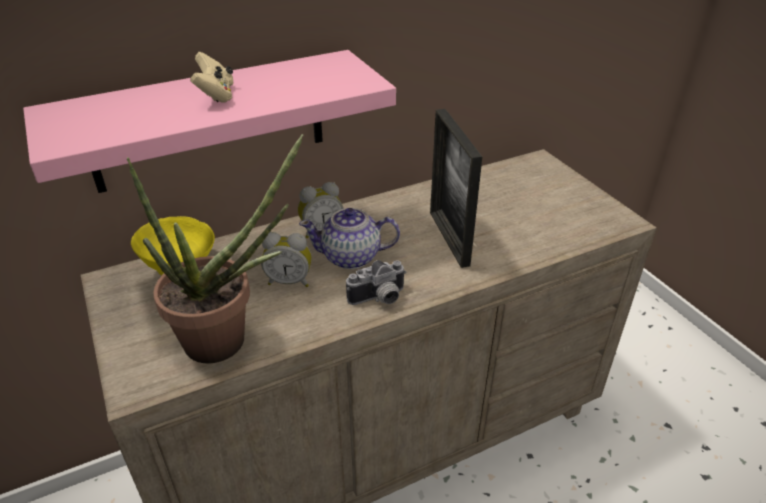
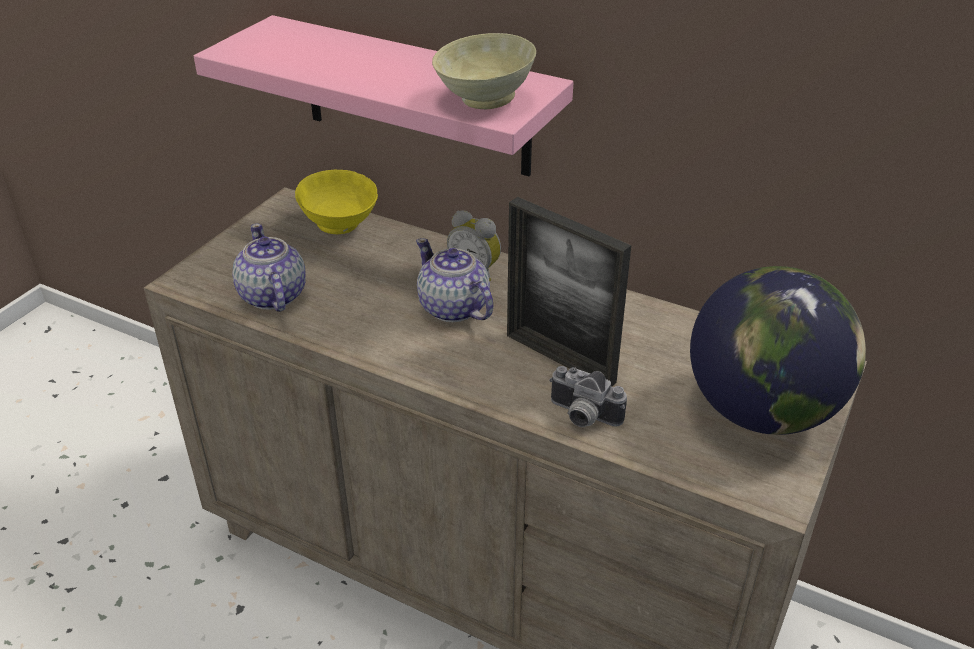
camera: 55 degrees right, 0 degrees up
(216, 95) = (380, 66): beige game controller -> none
(229, 340) = (272, 296): potted plant -> teapot
(289, 281) = (379, 289): alarm clock -> none
(333, 80) = (483, 99): none -> beige bowl
(379, 299) = (406, 354): camera -> camera (581, 417)
(449, 238) = (560, 358): picture frame -> picture frame turned 90 degrees counterclockwise
(557, 195) = (762, 411): none -> globe

